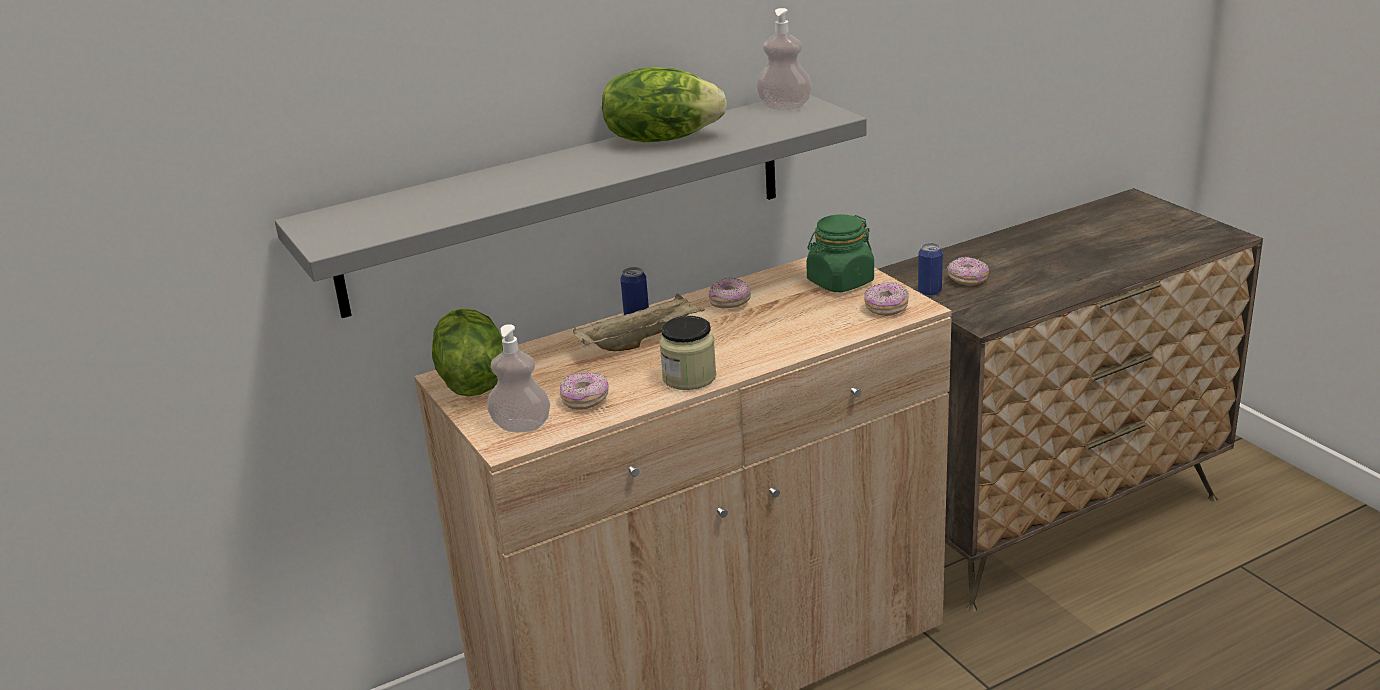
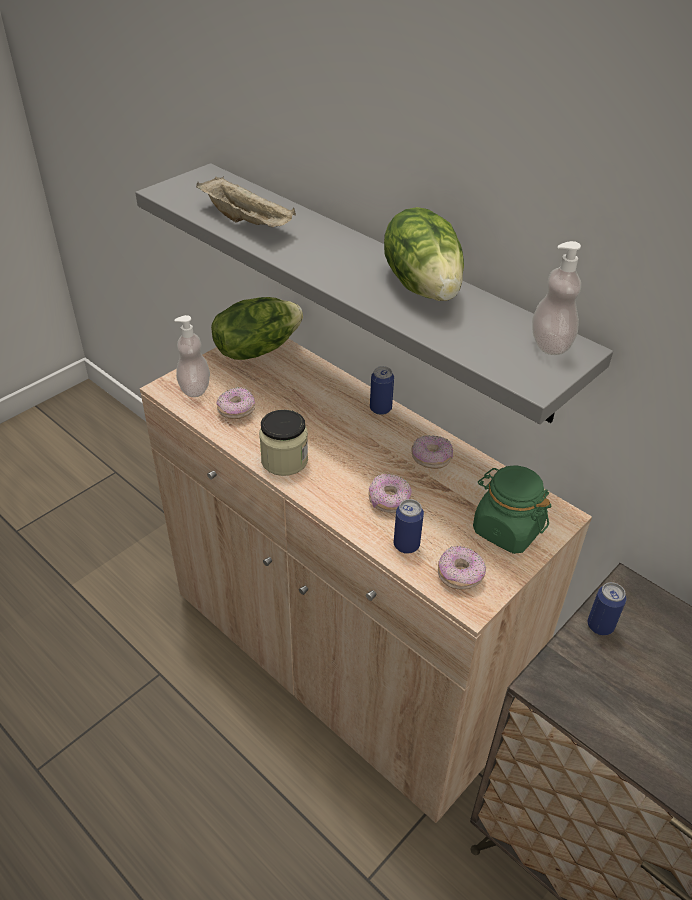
camera: 70 degrees right, 15 degrees up
(641, 341) = (342, 419): beige tray -> beige tray (248, 222)
(840, 327) = (406, 545): none -> can
(968, 280) = (648, 659): donut -> donut (389, 500)

